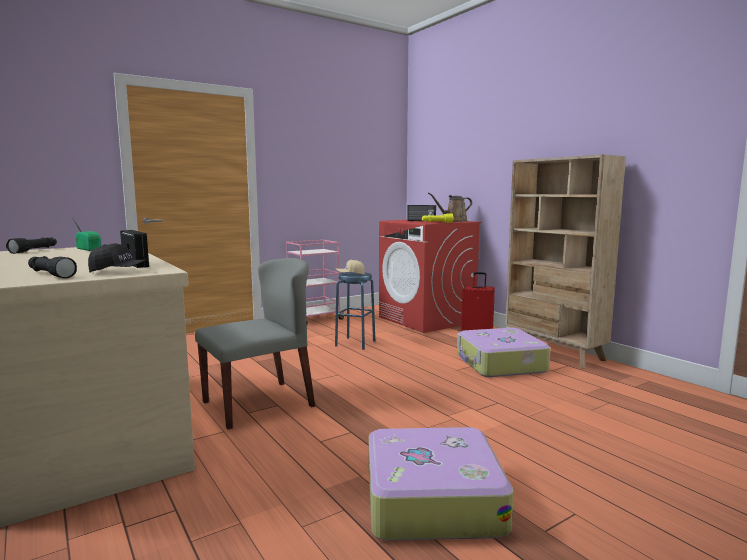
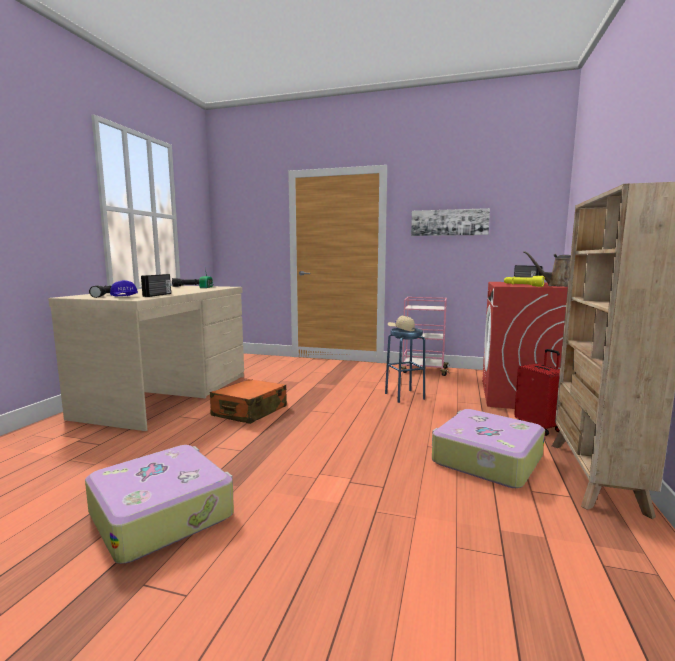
camera: 50 degrees right, 0 degrees up
(118, 271) = (125, 297): black cap -> blue cap
(259, 403) = (249, 412): grey chair -> orange suitcase
(319, 161) = (449, 222): none -> picture

